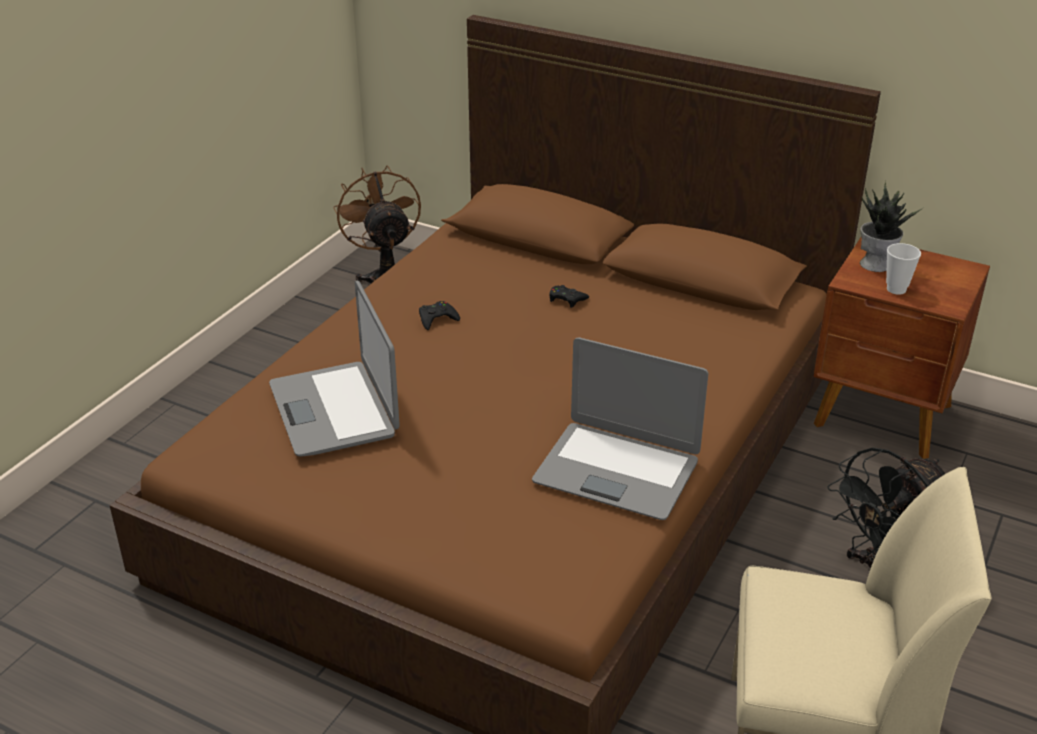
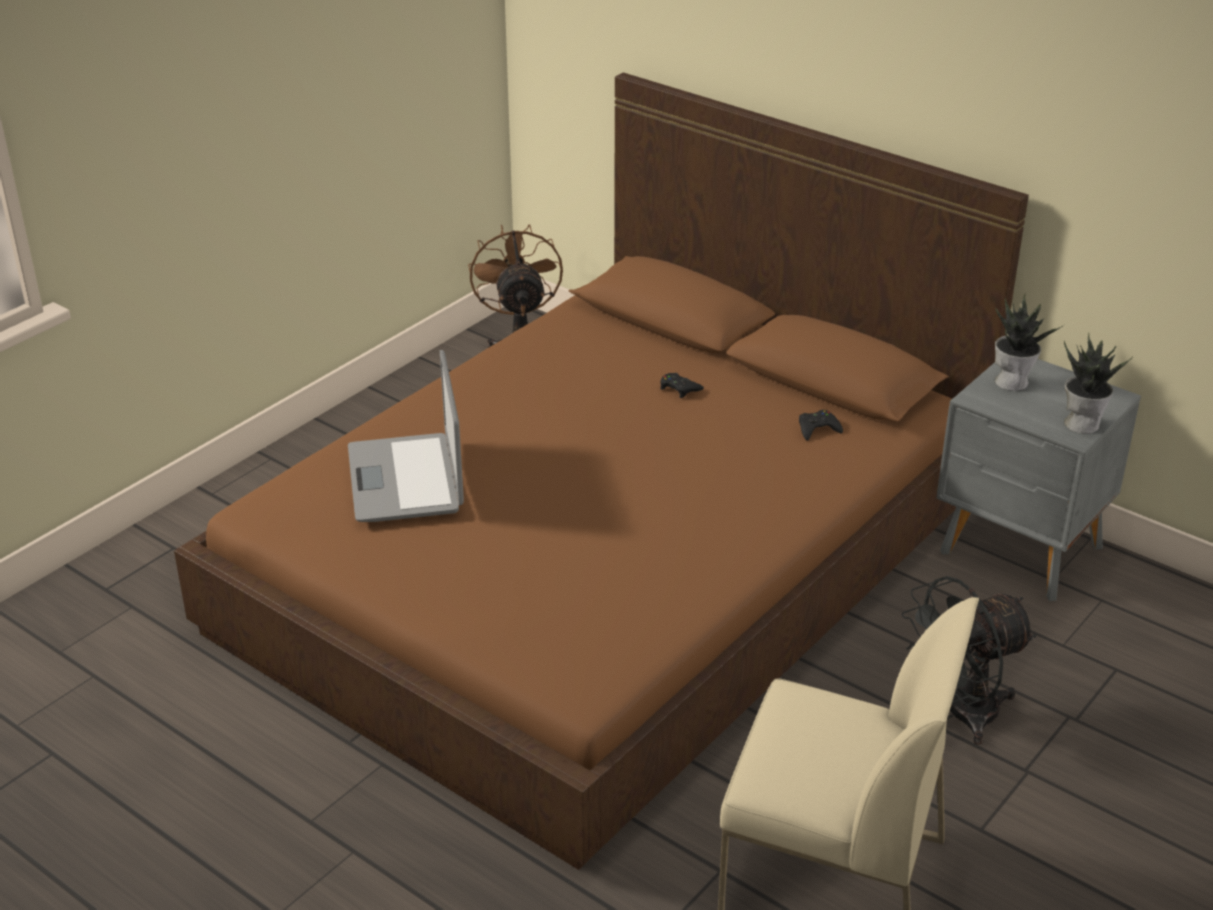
camera: 10 degrees right, 0 degrees up
(437, 319) = (536, 396): black game controller -> black game controller (817, 429)
(617, 471) = (673, 571): laptop -> none
(884, 417) = (1021, 552): brown nightstand -> grey nightstand
(896, 289) = (1023, 411): cup -> none
(951, 295) = (1082, 423): none -> potted plant

